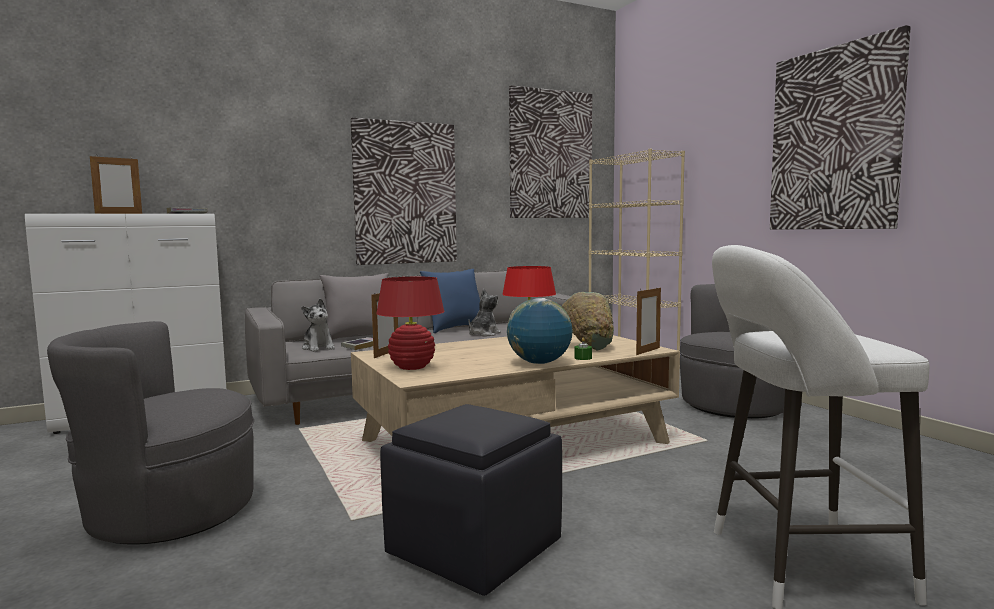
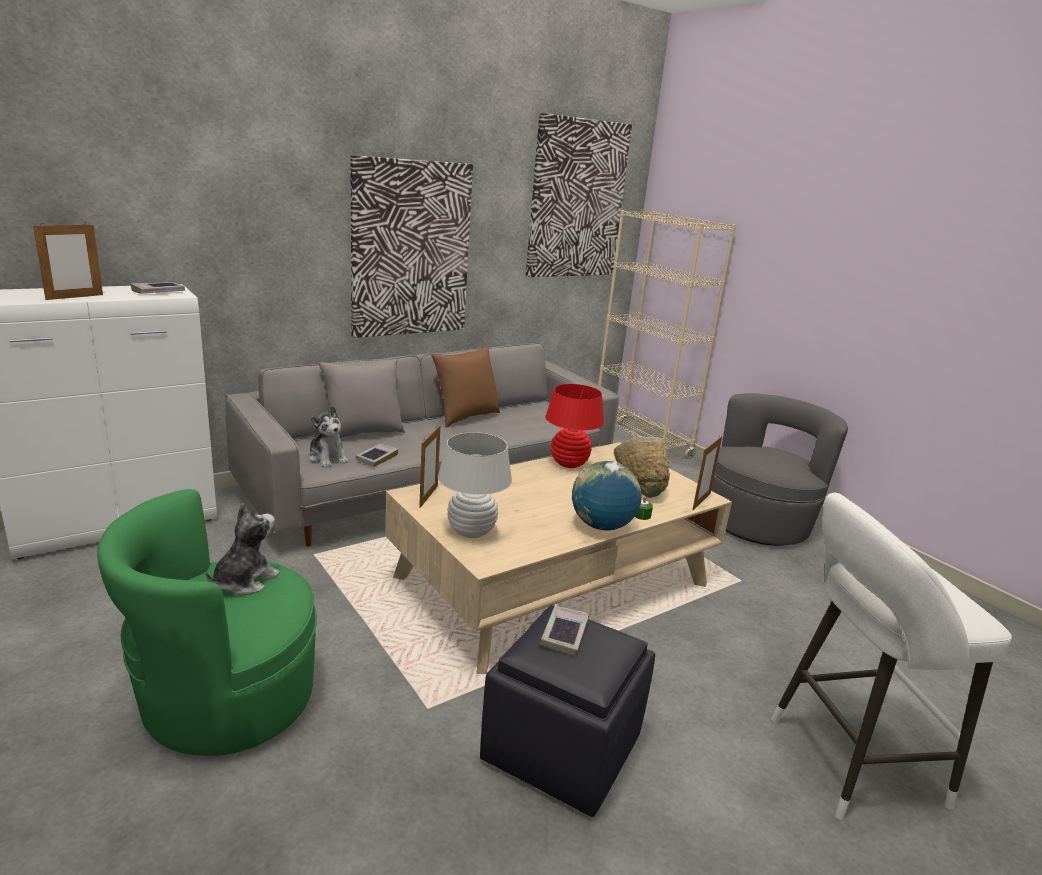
camera: 10 degrees left, 15 degrees up
(168, 512) = (225, 698): grey armchair -> green armchair
(412, 367) = (471, 531): red table lamp -> white table lamp
(454, 328) = (465, 417): blue pillow -> brown pillow
(464, 414) = (564, 634): none -> book
(483, 334) = (503, 434): plush toy -> plush toy (244, 581)
(834, 139) = (910, 266): picture -> none

